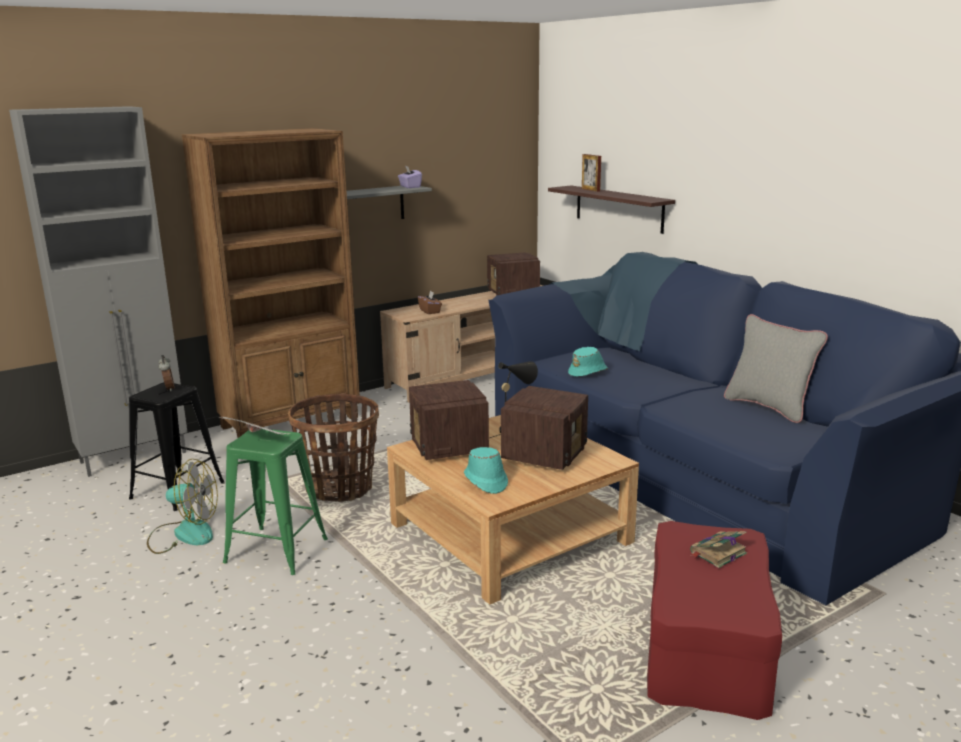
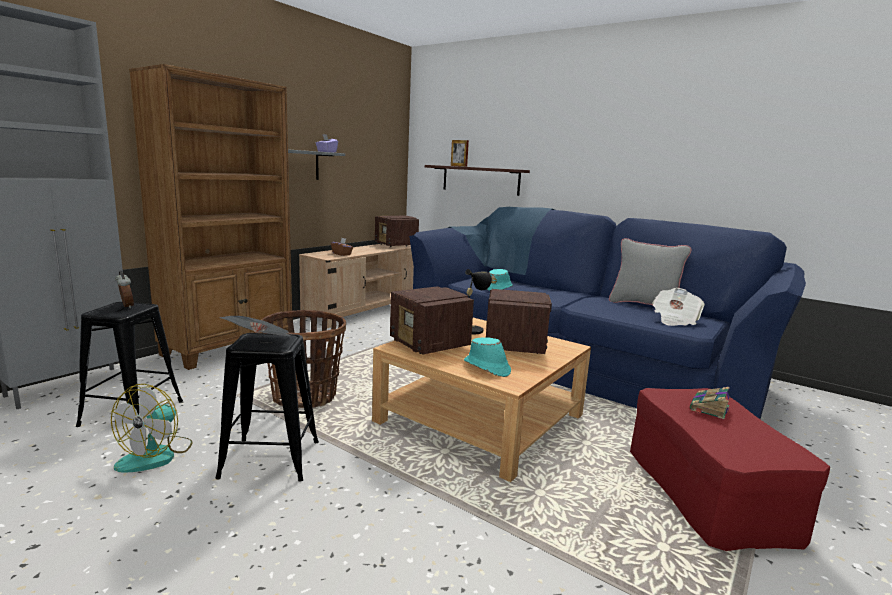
camera: 20 degrees left, 5 degrees down
(184, 534) = (156, 455): fan -> fan turned 120 degrees clockwise
(276, 550) = (270, 459): green stool -> black stool
(774, 435) = (675, 320): none -> newspaper

